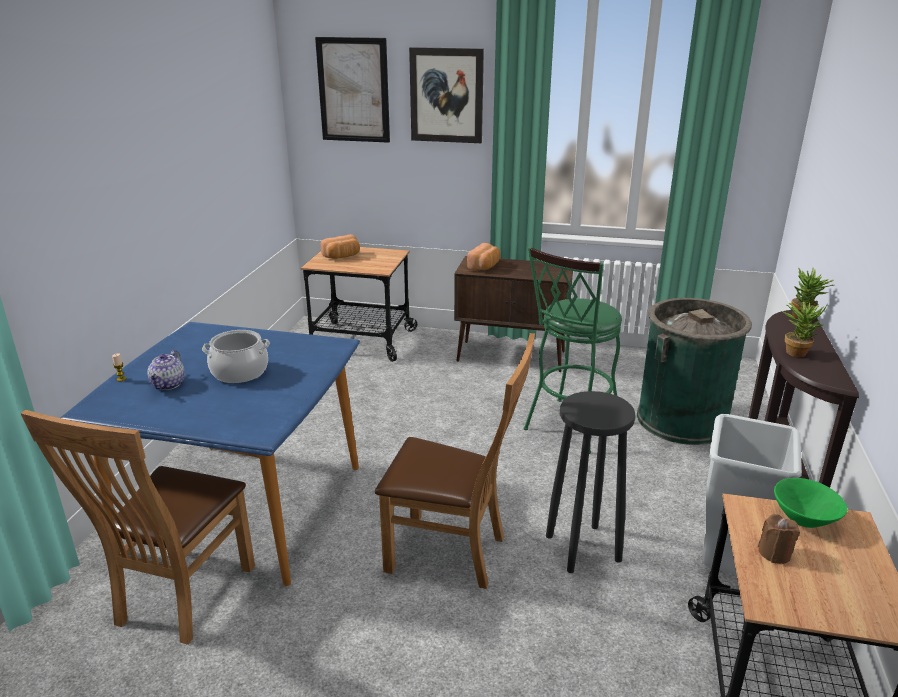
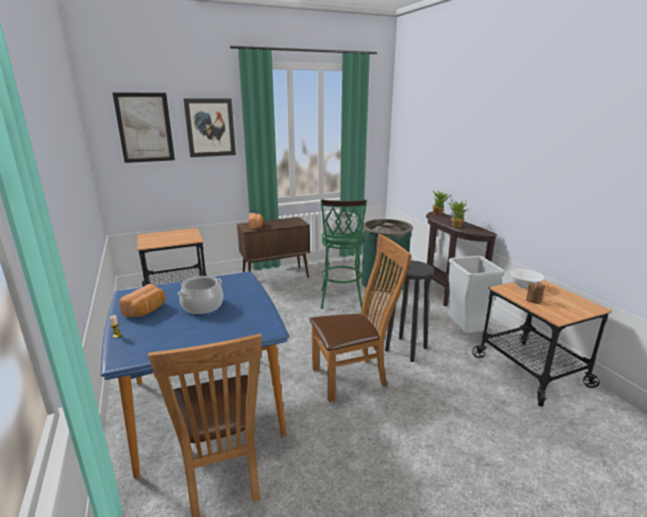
camera: 35 degrees left, 5 degrees down
(169, 384) = (161, 327): teapot -> none
(342, 256) = (158, 238): bread -> bread (146, 310)
(586, 308) = (343, 230): none -> cooking pot
(804, 520) = (525, 286): green bowl -> white bowl

